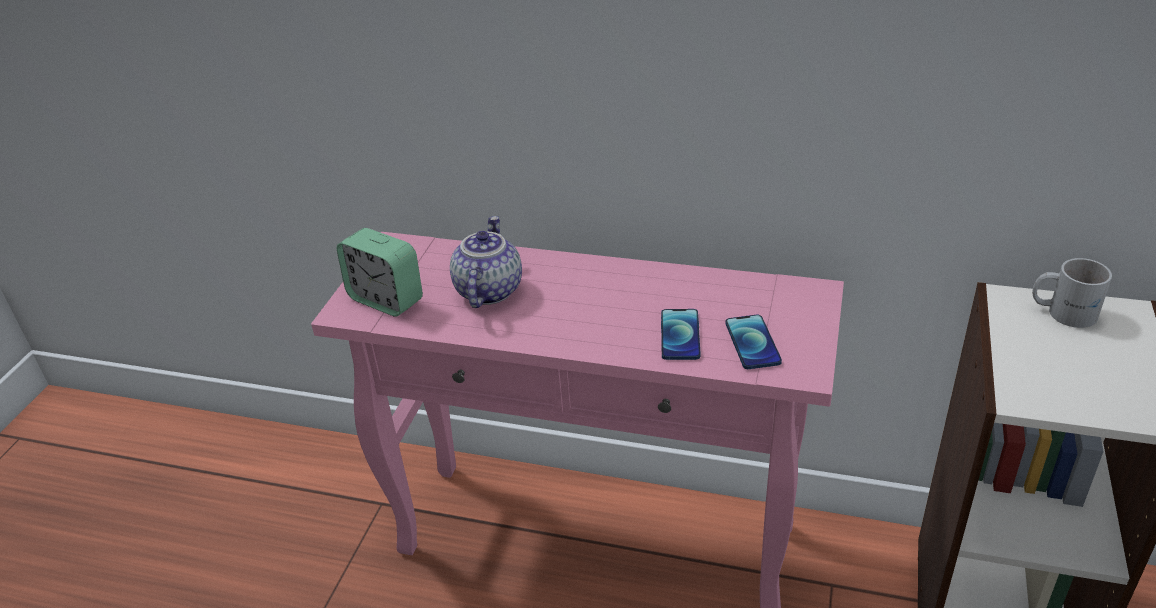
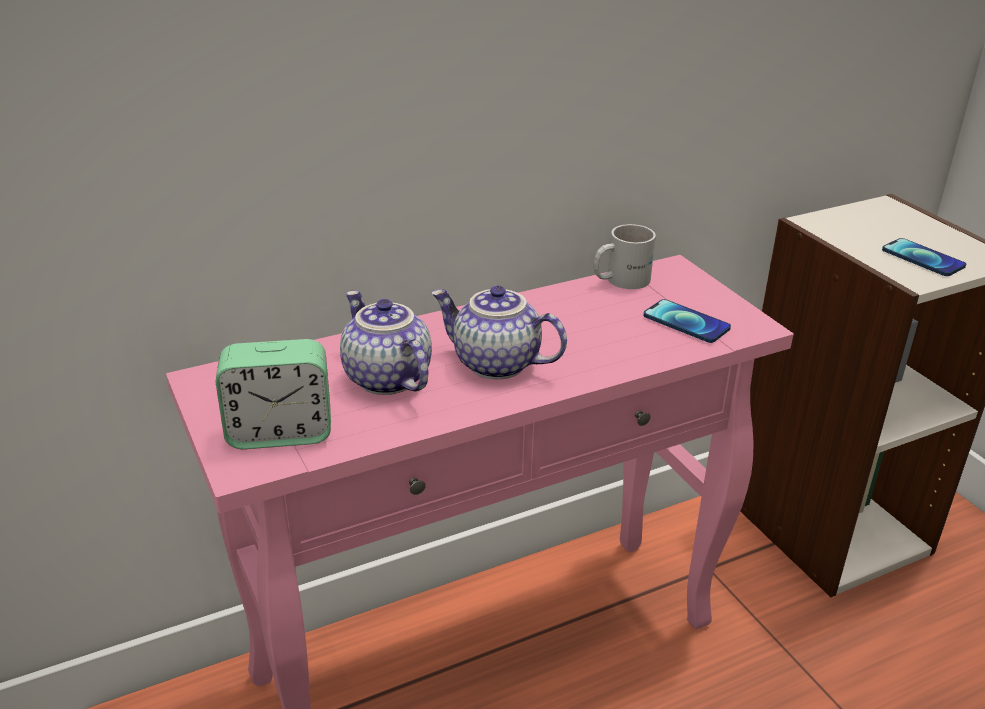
camera: 45 degrees left, 5 degrees down
(566, 312) = (494, 364): none -> teapot
(680, 335) = (622, 341): phone -> phone (922, 259)
(1063, 311) = (853, 217): white mug -> white mug (620, 279)

